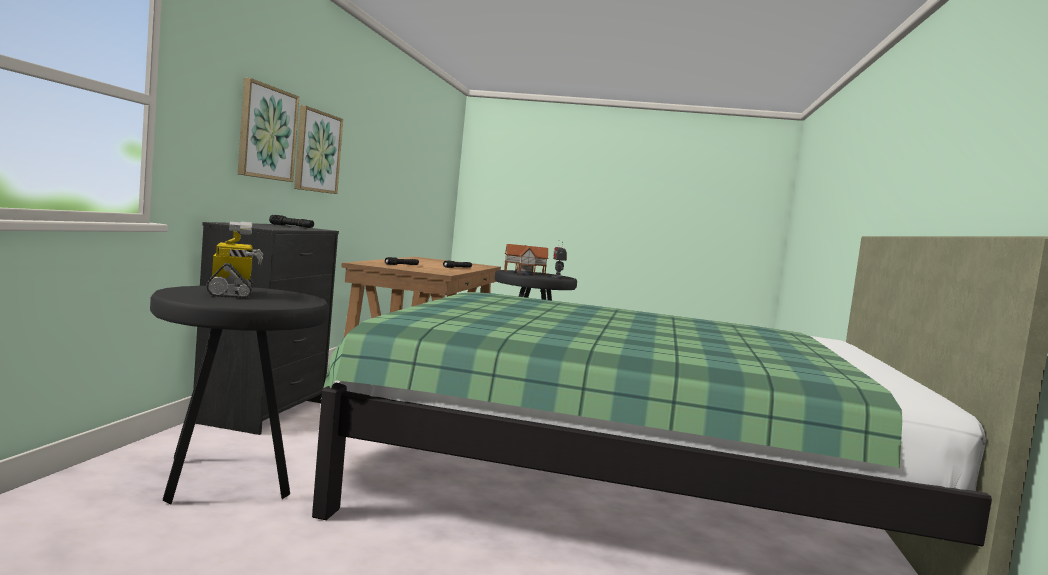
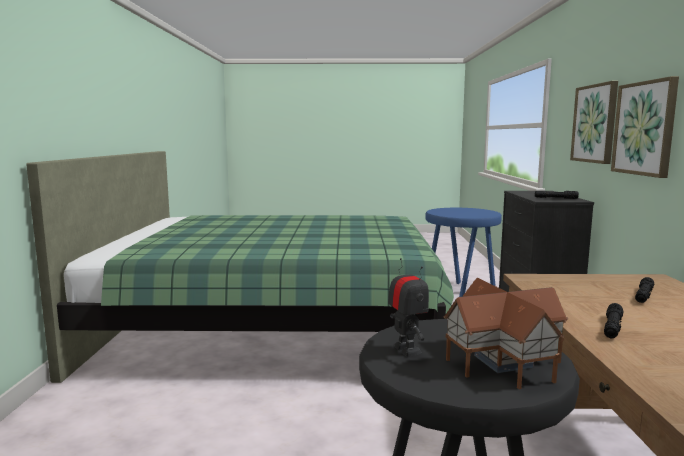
camera: 170 degrees right, 5 degrees up
(231, 477) = (460, 293): black stool -> blue stool
(232, 293) = (472, 212): toy robot -> none

